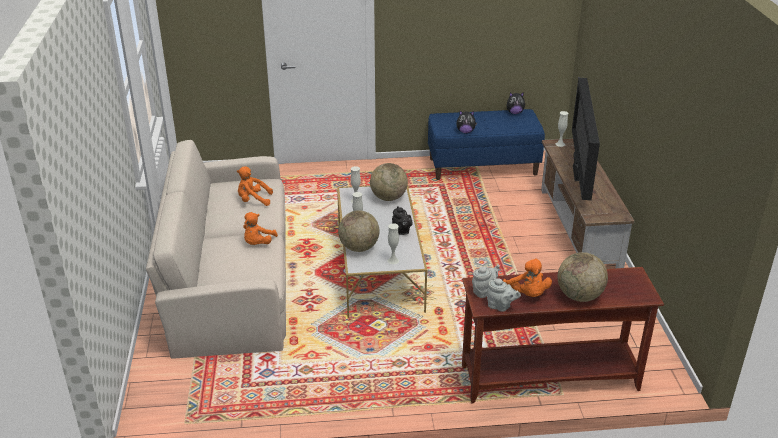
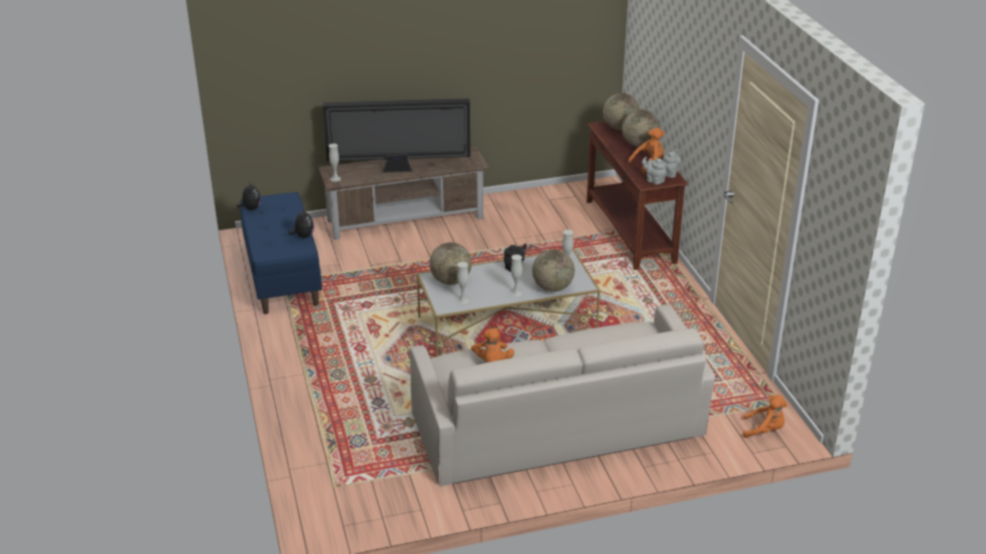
camera: 100 degrees left, 0 degrees up
(258, 243) = (574, 346): orange plush toy -> orange plush toy (764, 430)
(629, 289) = (620, 128): none -> globe

